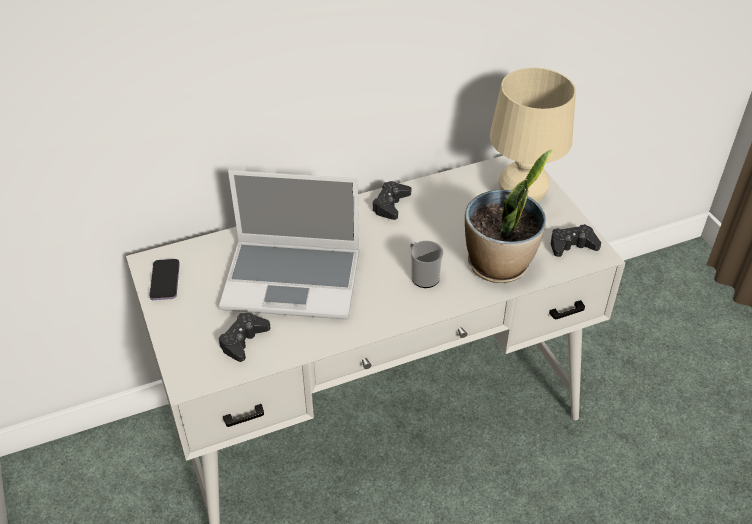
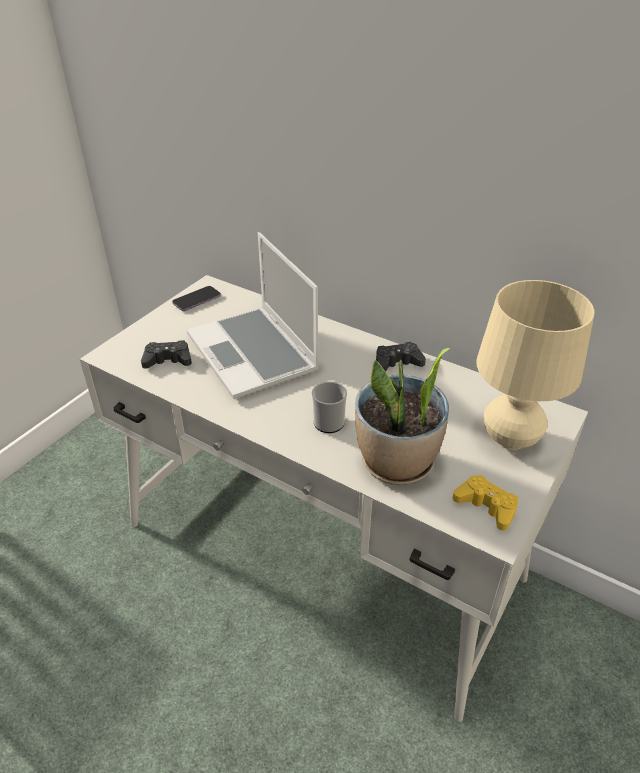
camera: 55 degrees right, 5 degrees down
(572, 245) = (486, 506): black game controller -> yellow game controller

